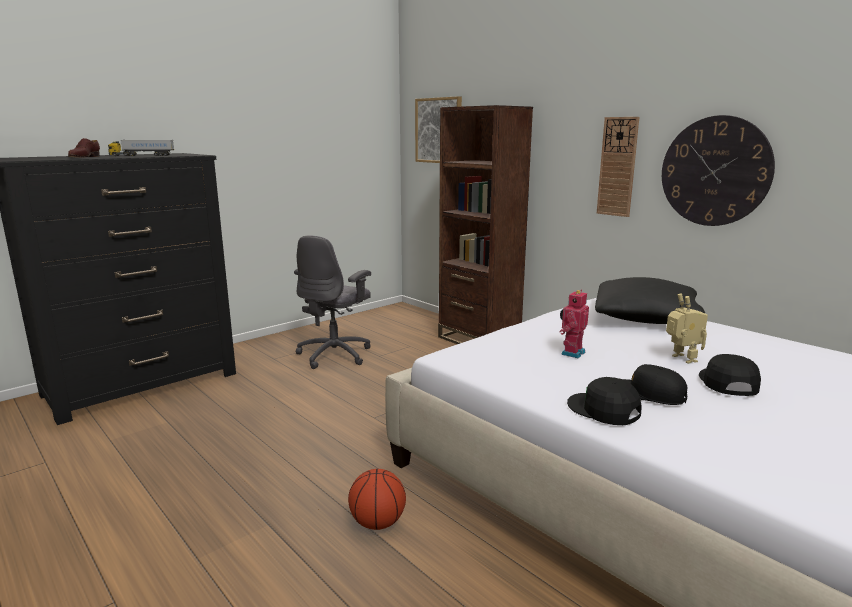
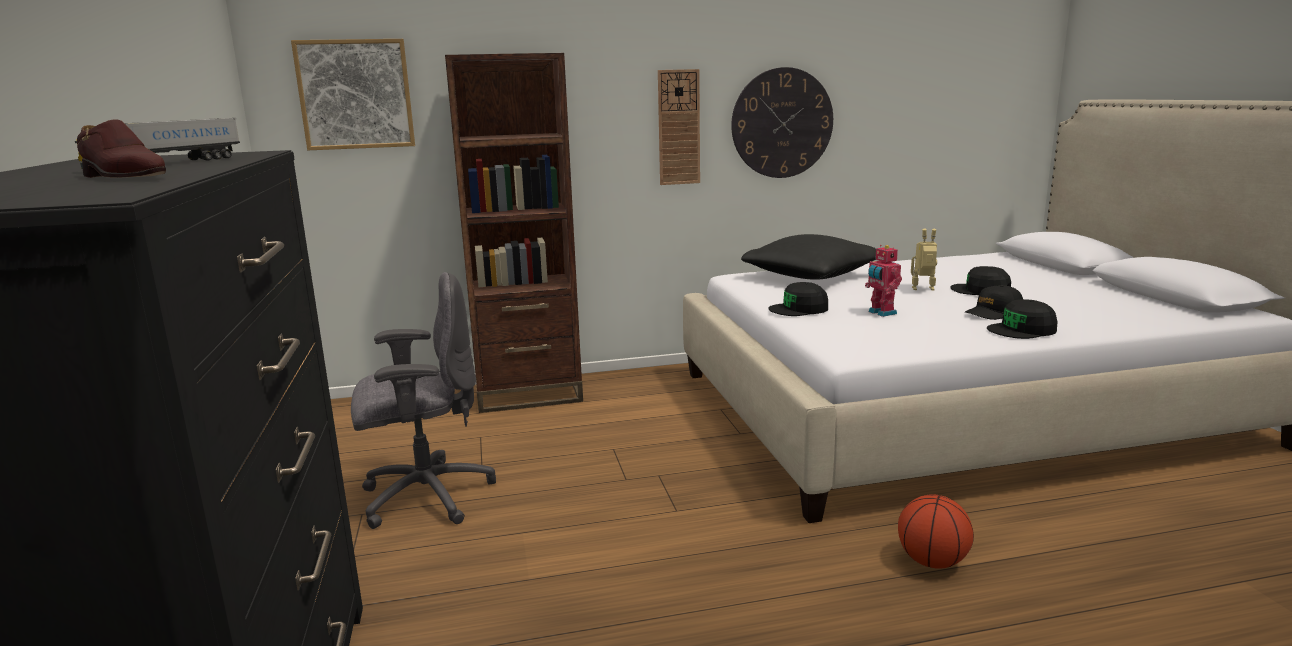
camera: 60 degrees left, 0 degrees up
(335, 355) = (425, 496): grey office chair -> grey office chair turned 75 degrees counterclockwise
(538, 328) = (799, 309): none -> black cap

